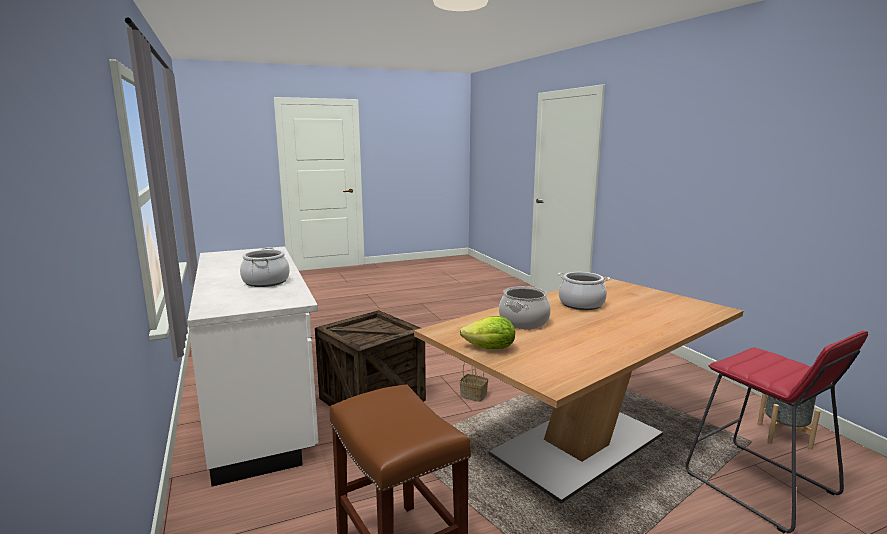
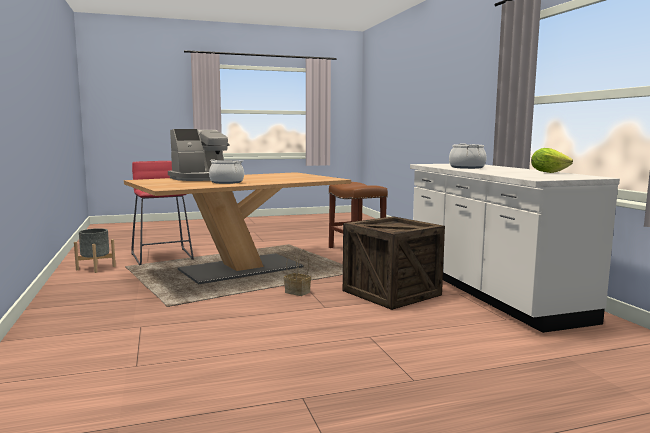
camera: 175 degrees left, 5 degrees down
(490, 349) = (311, 176): lettuce -> lettuce (548, 172)
(523, 322) = (281, 179): cooking pot -> none
(651, 321) = (201, 178): none -> coffee machine

